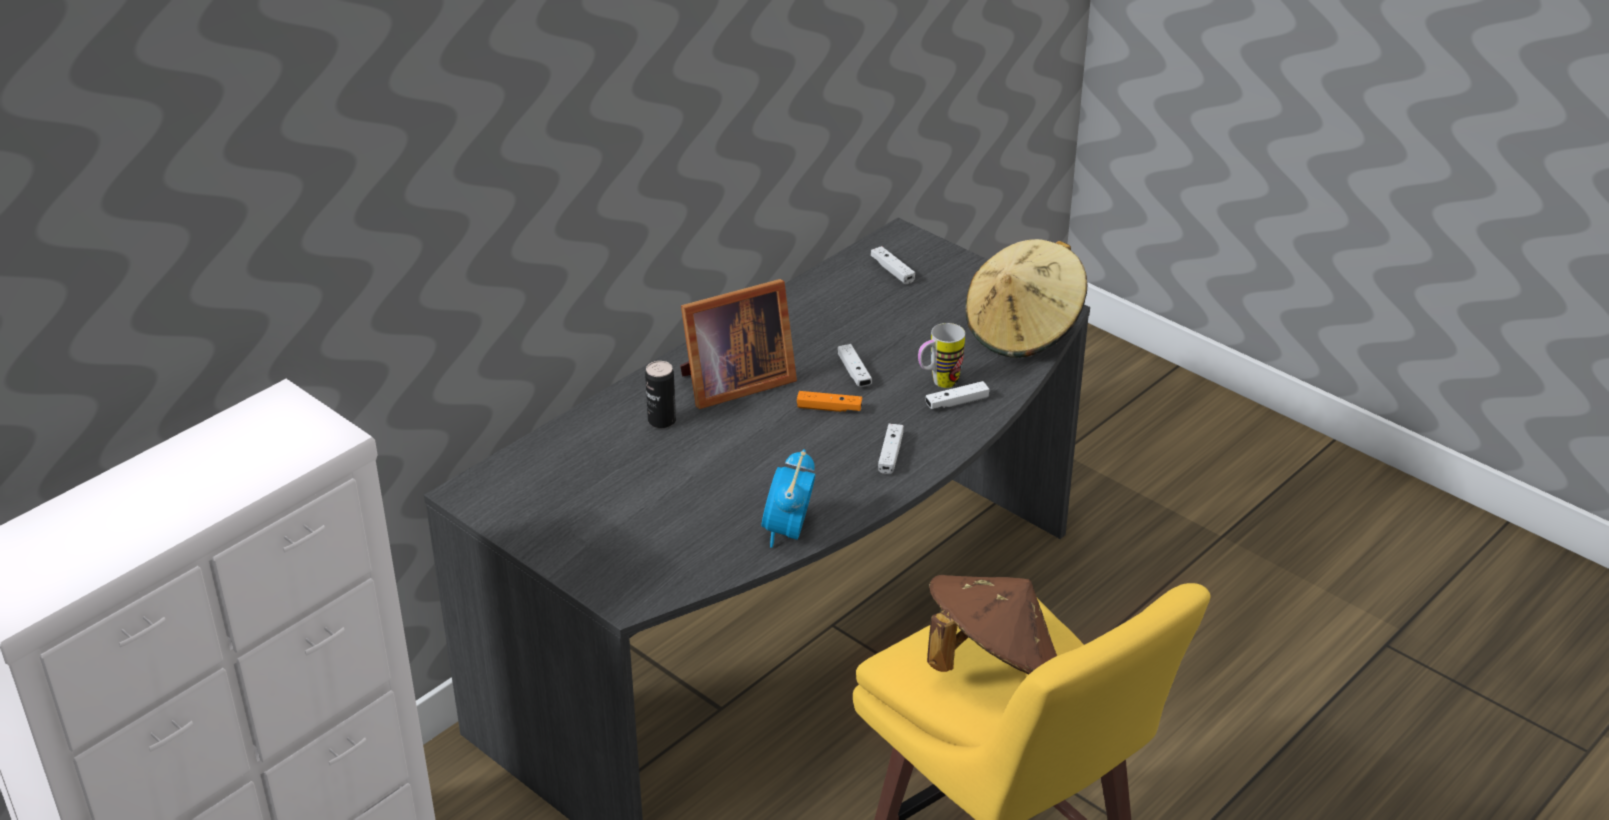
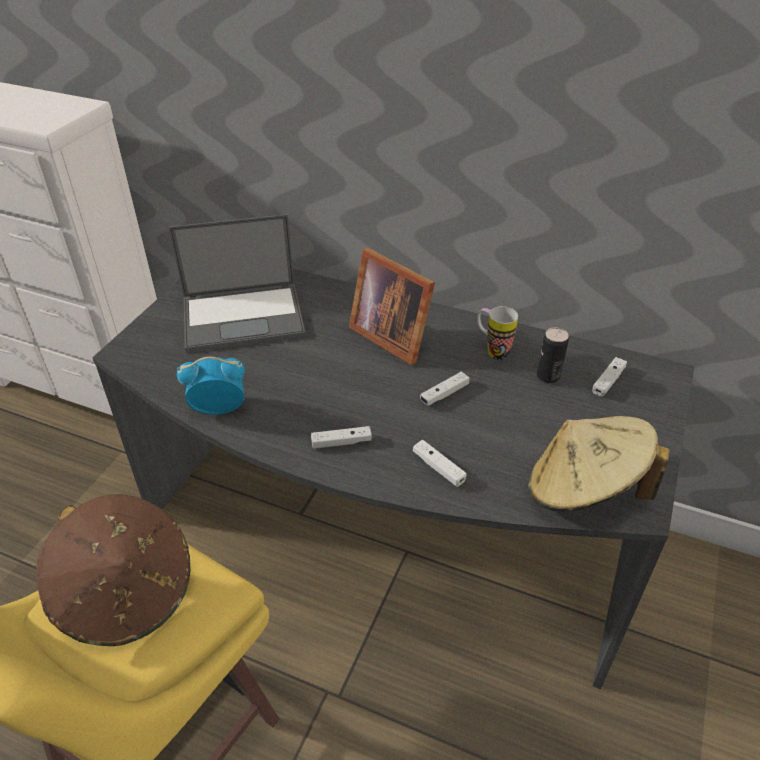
camera: 70 degrees right, 5 degrees up
(617, 487) = (244, 316): none -> laptop
(662, 421) = (328, 315): can -> can (548, 376)
(829, 408) = (387, 392): orange game controller -> none
(938, 383) = (460, 449): mug -> mug (492, 350)

